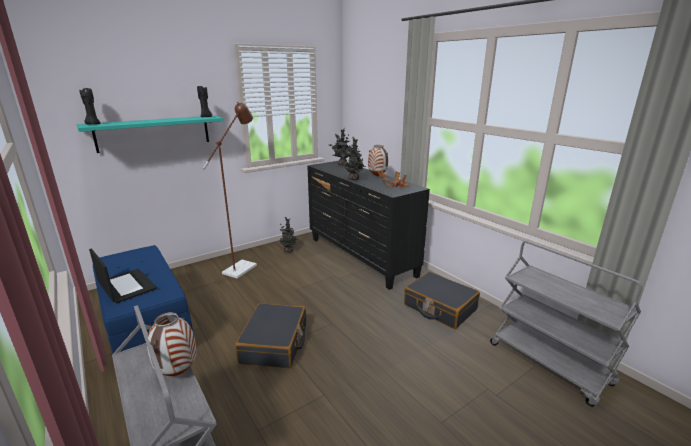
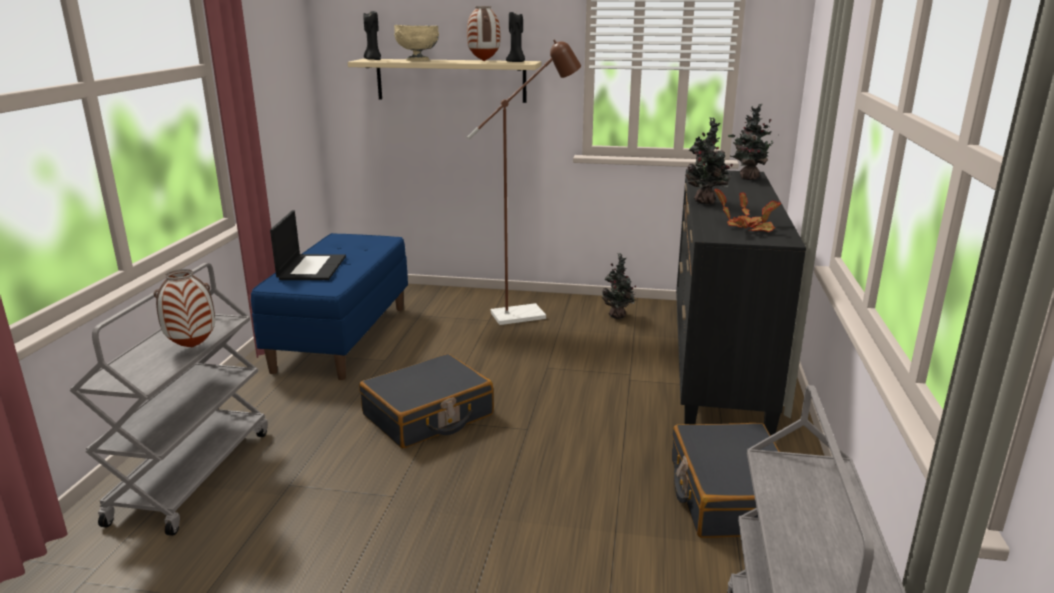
camera: 45 degrees right, 0 degrees up
(135, 122) = (418, 61): none -> beige bowl
(154, 133) = (450, 80): turquoise shelf -> beige shelf
(377, 176) = (761, 207): vase -> vase (484, 61)

